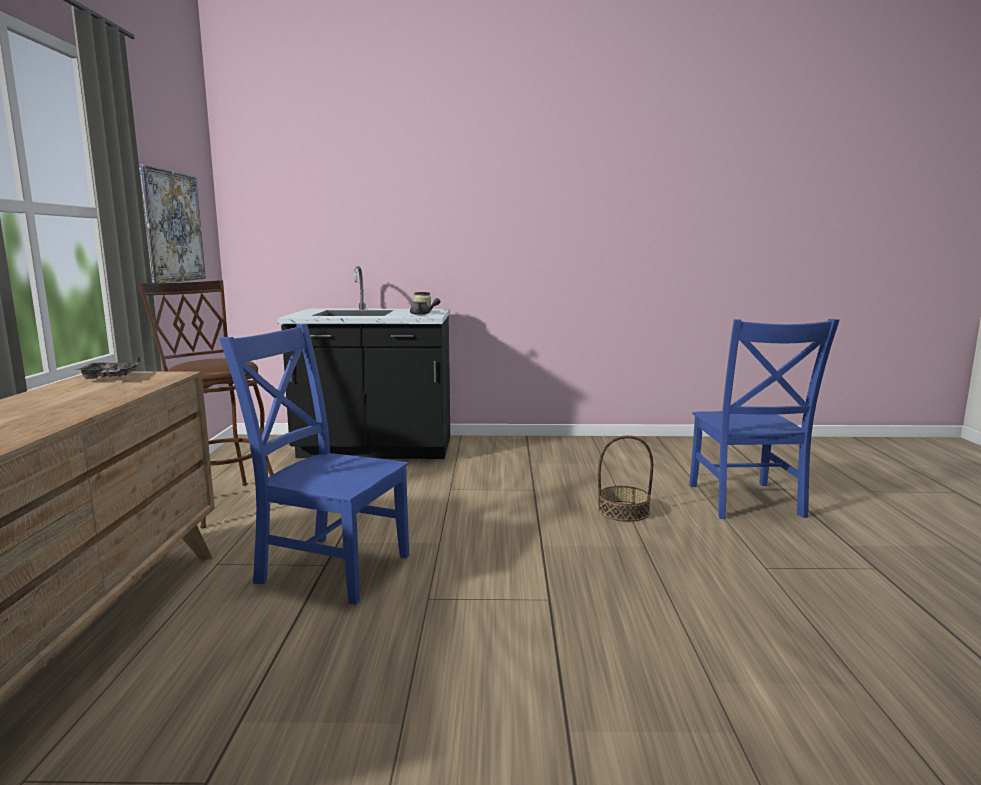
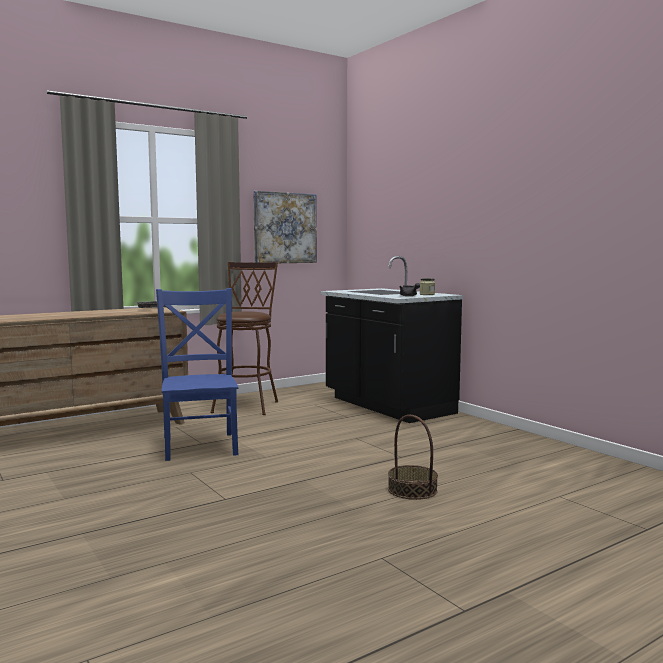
camera: 55 degrees right, 5 degrees down
(745, 502) = (532, 530): blue chair -> none

